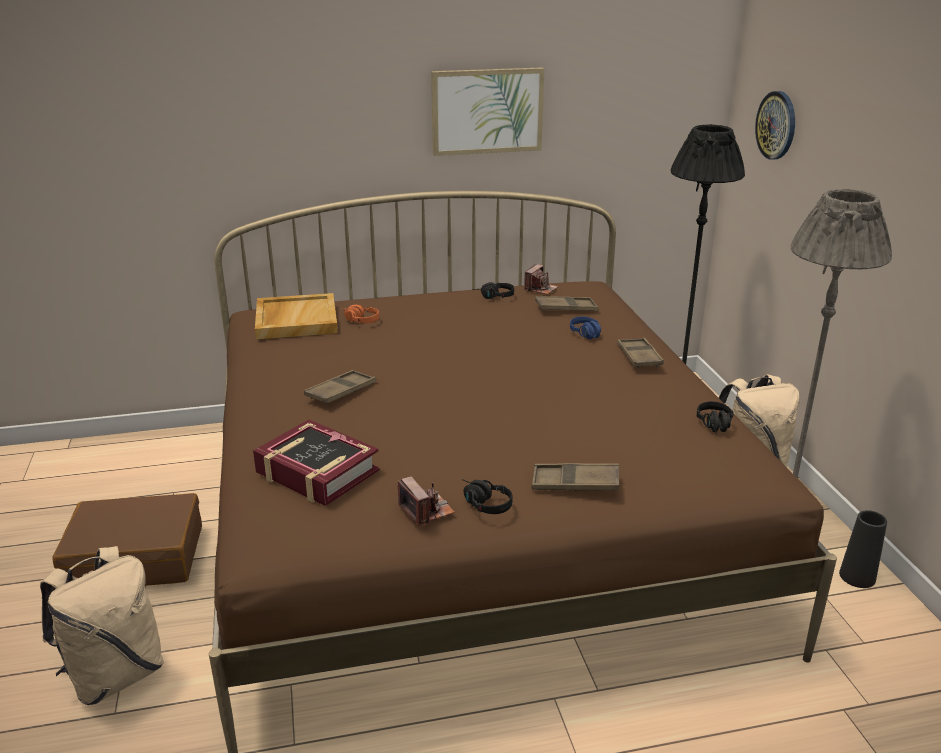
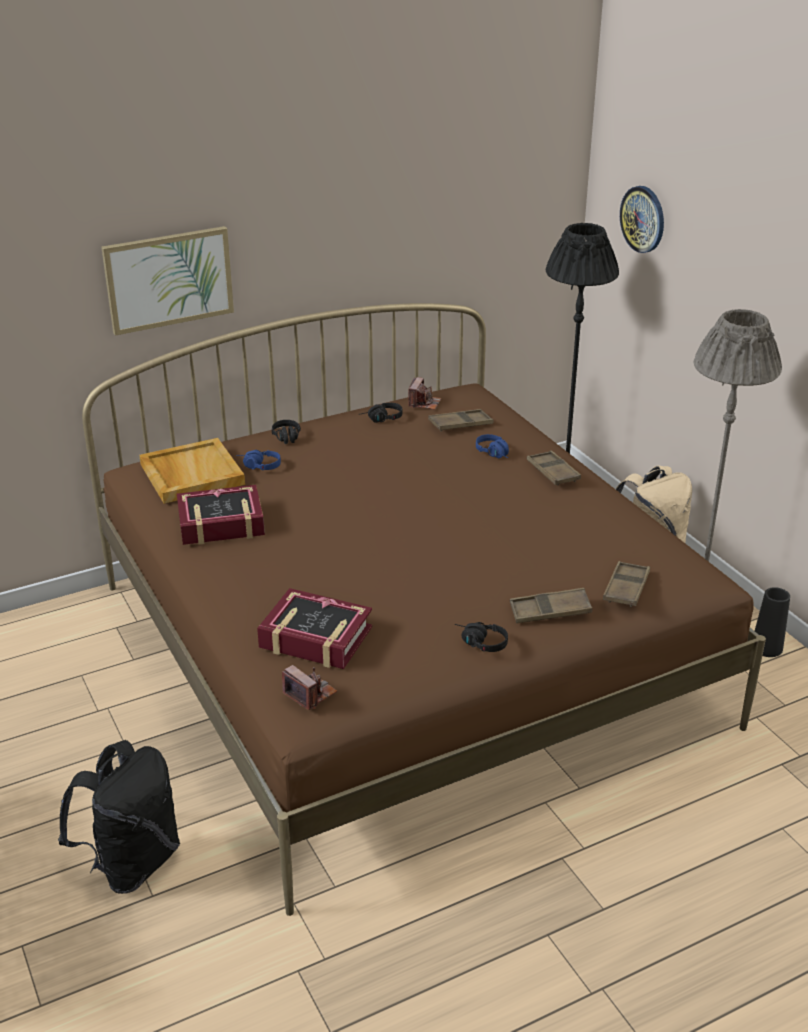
camera: 15 degrees left, 5 degrees up
(115, 675) = (132, 863): beige backpack -> black backpack
(136, 557) = (83, 749): brown suitcase -> none
(294, 361) = (221, 524): none -> book
(341, 392) = (289, 551): brown tray -> brown tray (626, 588)
(358, 320) = (258, 466): orange headphones -> blue headphones
(426, 511) = (434, 658): camera -> camera (310, 694)
(487, 111) = (354, 225): picture -> picture (168, 279)
(716, 427) = (647, 536): black headphones -> black headphones (287, 439)

